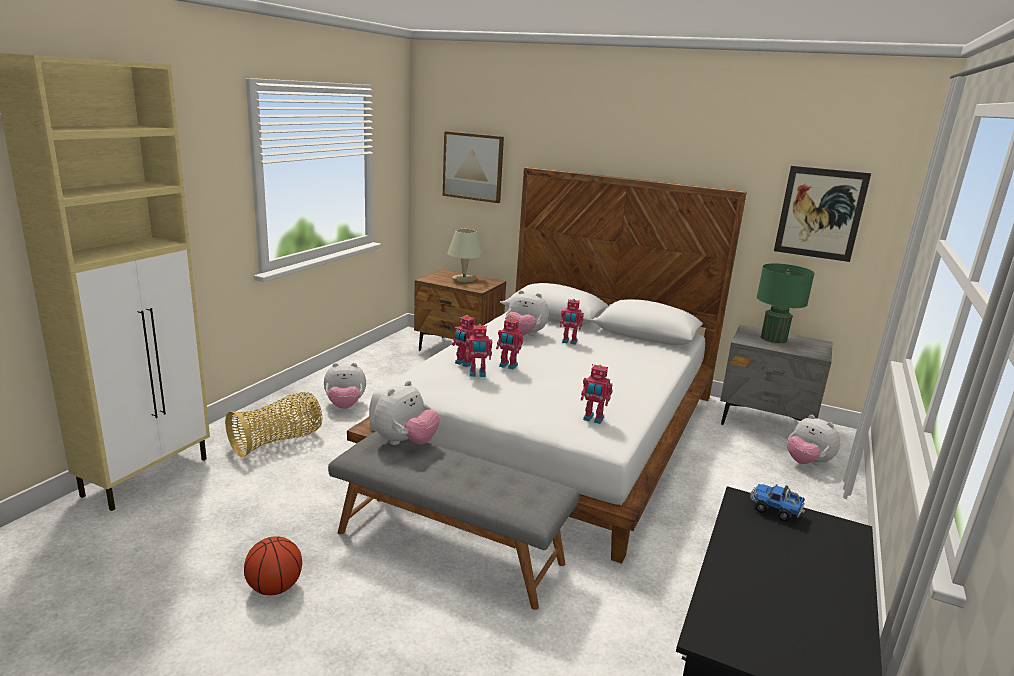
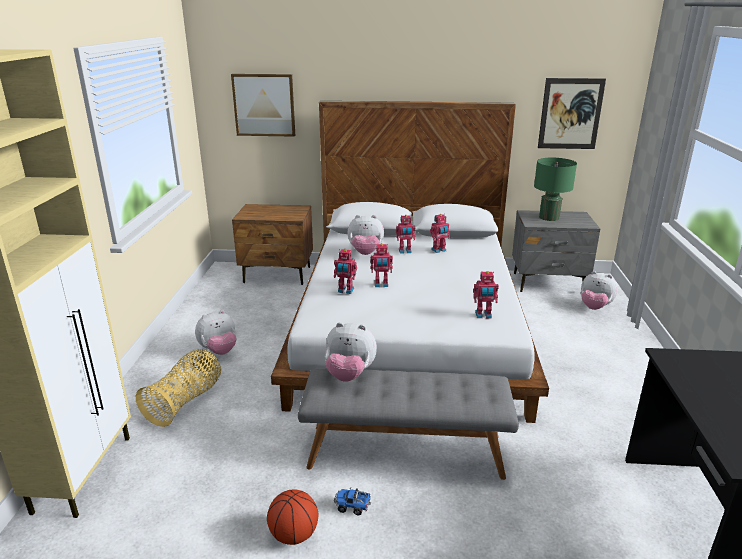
camera: 20 degrees left, 5 degrees up
(405, 442) = (349, 374): plush toy -> plush toy turned 90 degrees clockwise
(464, 279) = (274, 210): beige table lamp -> none
(477, 374) = (365, 298): toy robot -> toy robot (439, 250)
(775, 511) = (690, 358): toy truck -> toy truck (352, 506)

